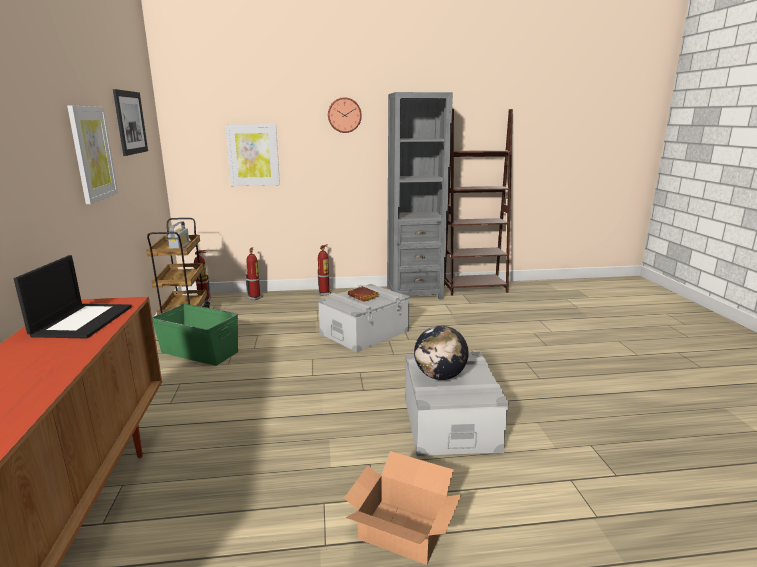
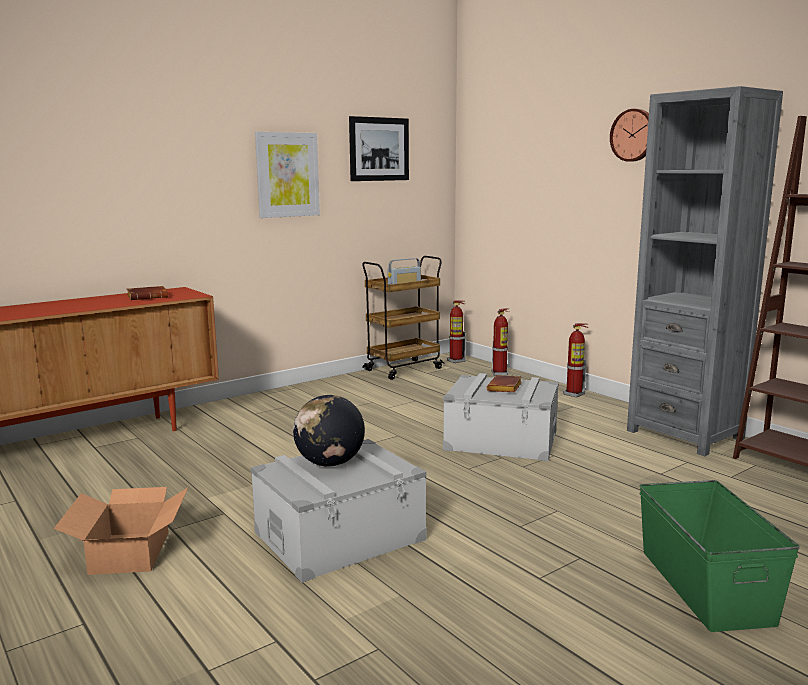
camera: 60 degrees right, 5 degrees down
(83, 320) = (148, 297): laptop -> brown book
(199, 351) = (350, 393): green storage box -> green storage box (705, 585)
(253, 155) = (529, 191): picture -> none

